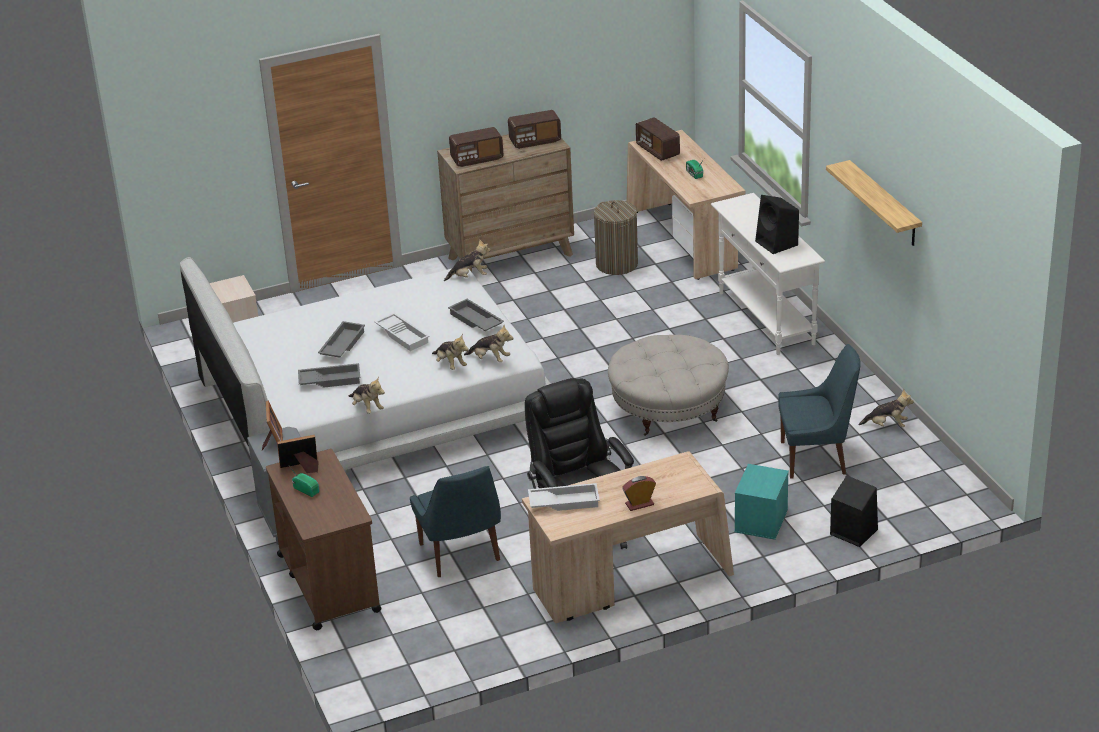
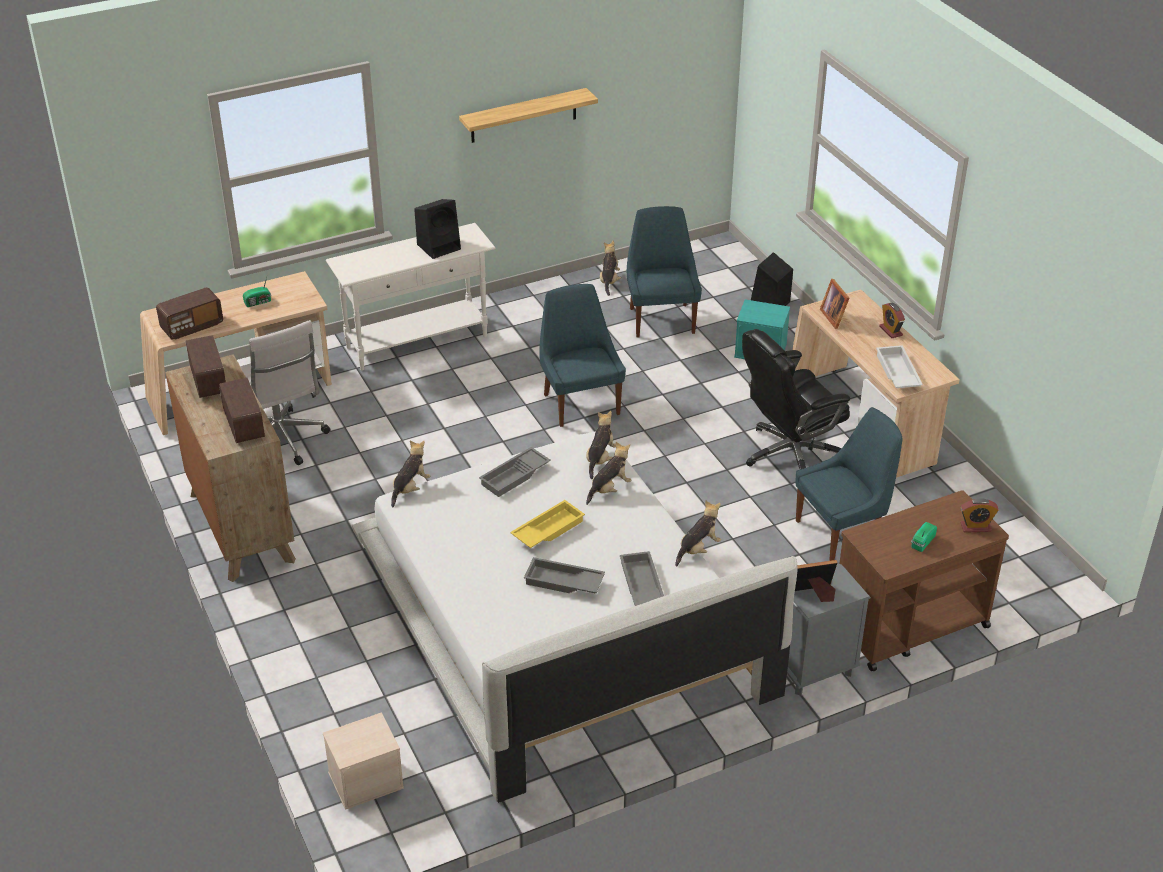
camera: 95 degrees left, 5 degrees up
(301, 468) = (883, 550): picture frame -> picture frame (834, 317)
(318, 521) = (975, 527): none -> alarm clock
(403, 335) = (547, 529): white tray -> yellow tray
(469, 277) = (410, 488): plush toy -> plush toy turned 45 degrees clockwise
(616, 264) = (282, 442): laundry basket -> white office chair
(668, 408) = (580, 403): beige ottoman -> blue chair

